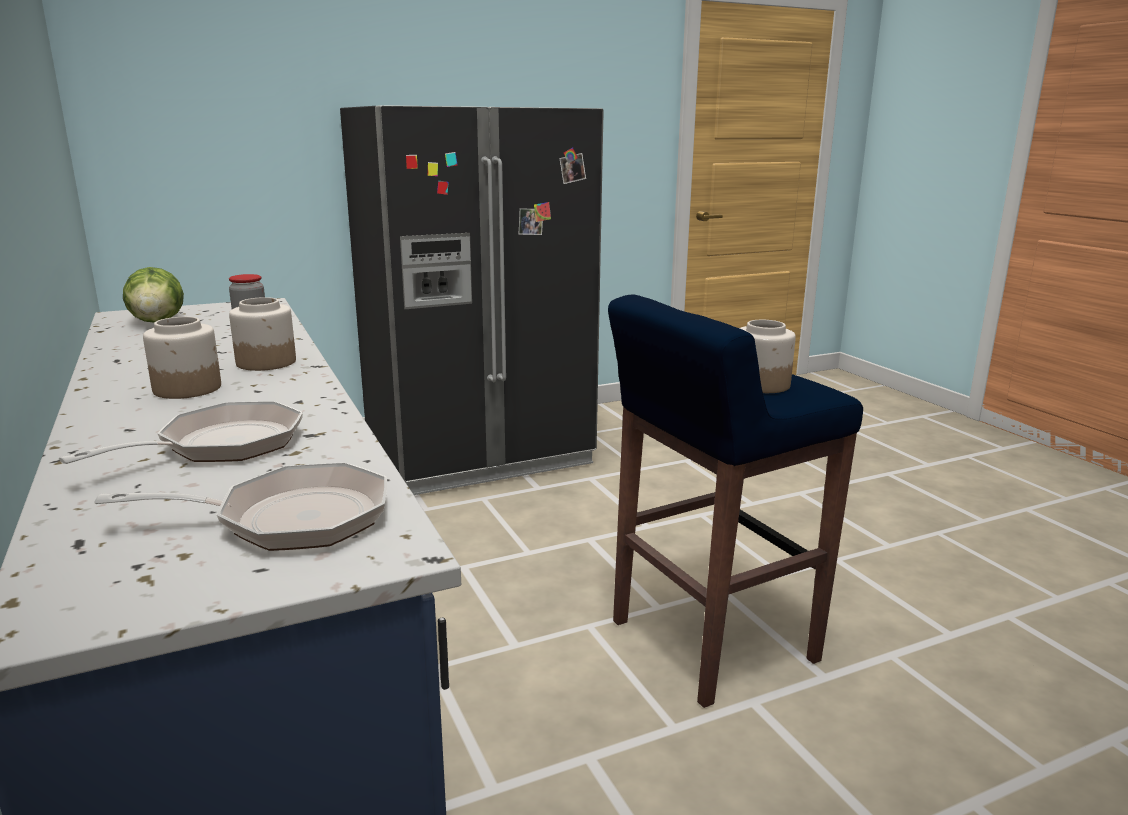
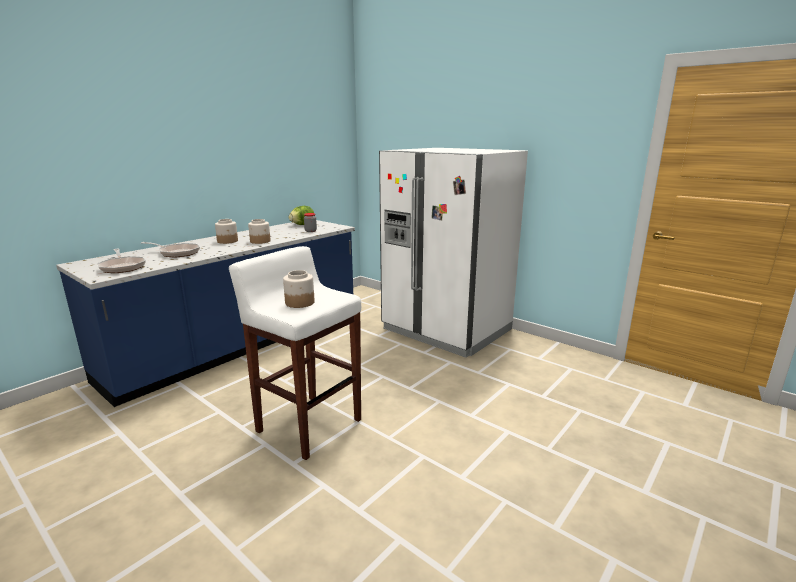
camera: 65 degrees right, 0 degrees up
(477, 452) = (446, 330): black fridge -> white fridge
(709, 642) = (308, 425): blue stool -> white stool

